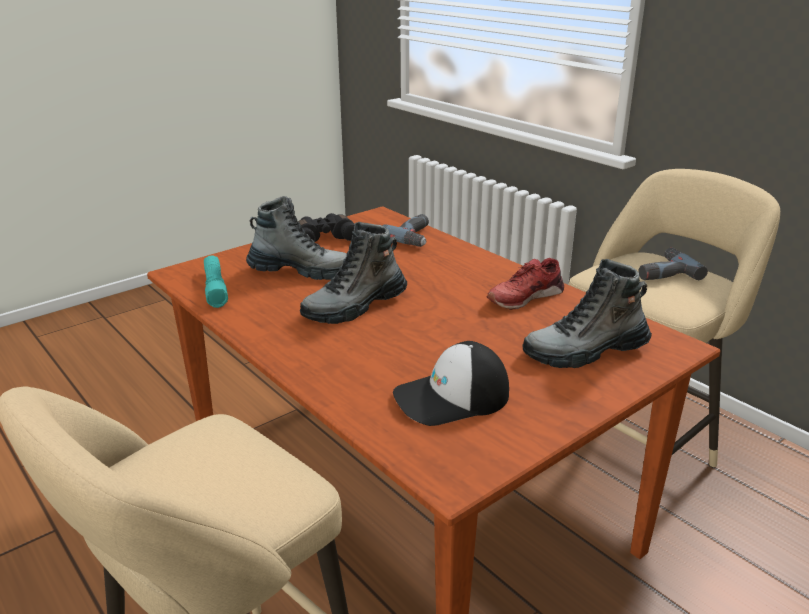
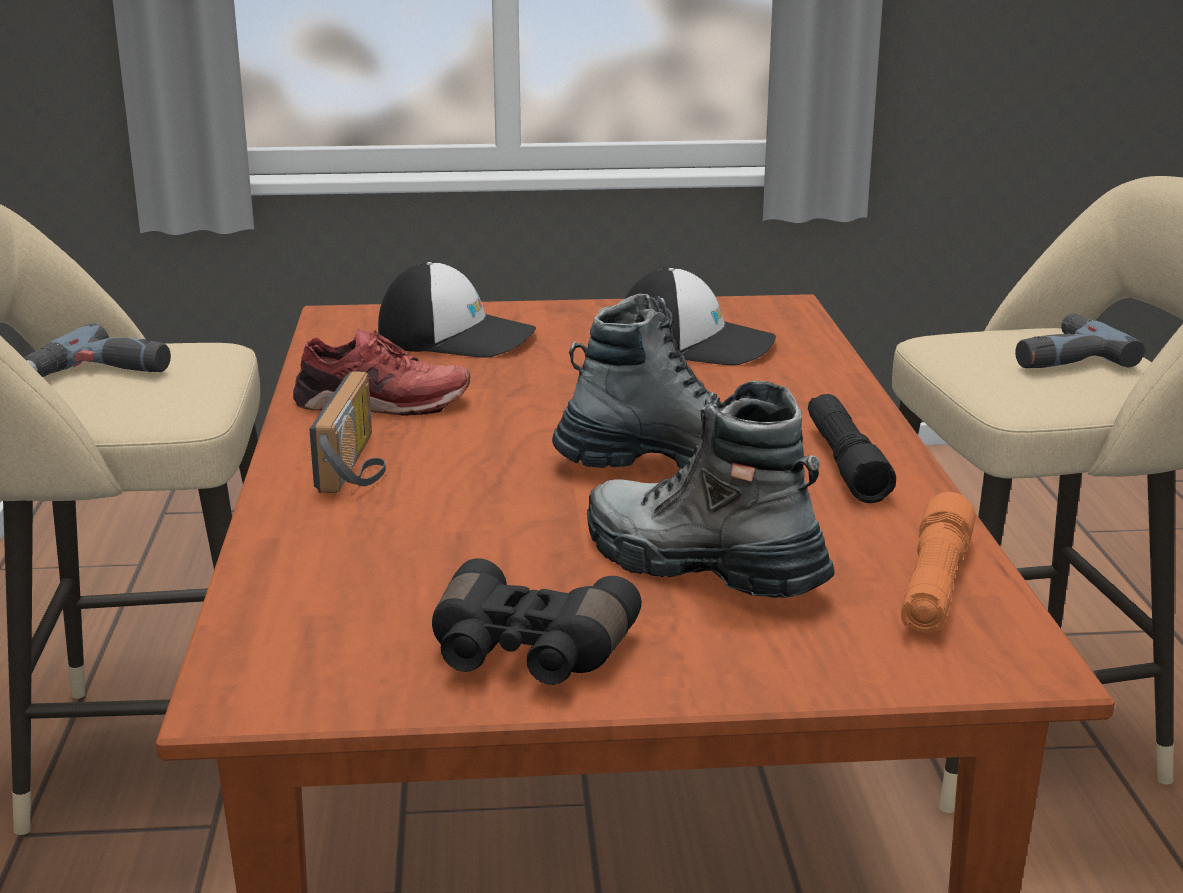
camera: 145 degrees left, 5 degrees down
(215, 288) = (935, 585): turquoise flashlight -> orange flashlight
(283, 331) = (845, 462): none -> black flashlight
(415, 237) = (308, 575): power drill -> power drill (1059, 356)
(472, 269) = (359, 465): none -> radio
(585, 351) = (457, 337): boot -> cap

